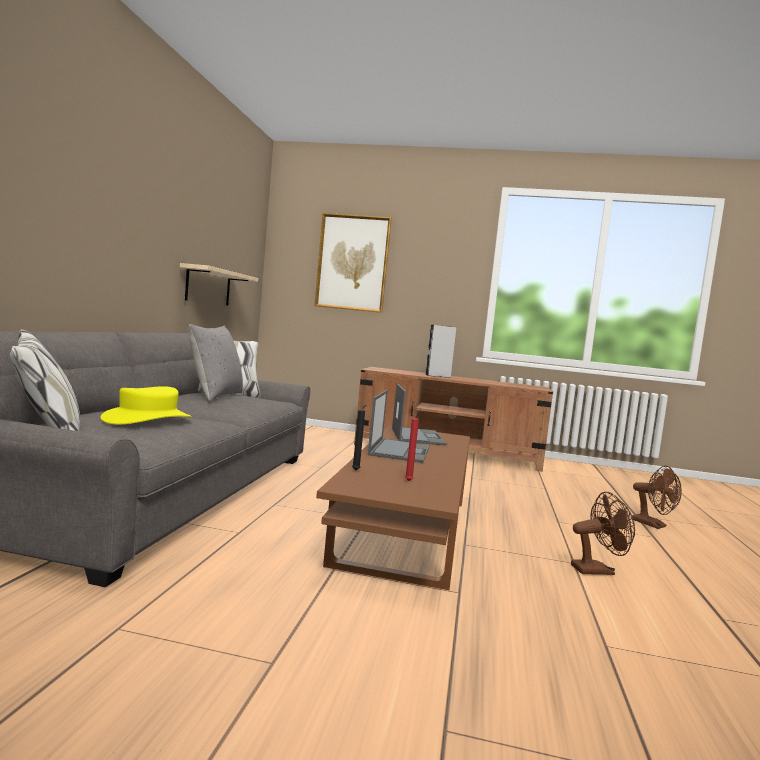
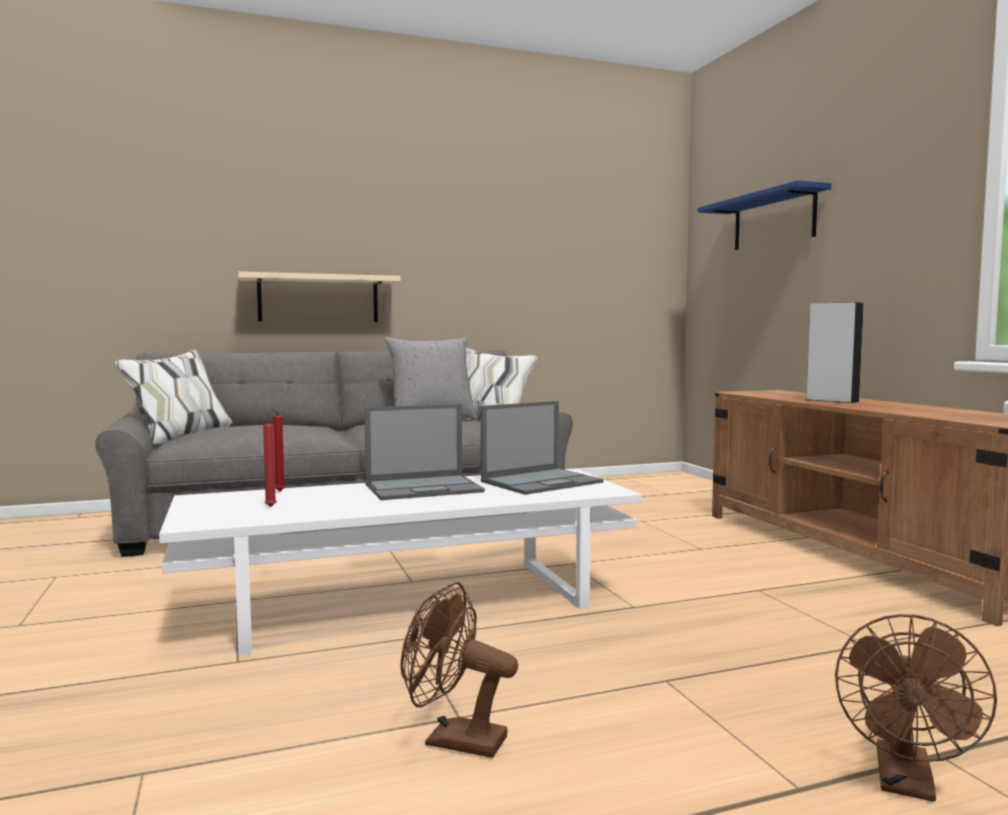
camera: 60 degrees right, 0 degrees up
(147, 419) = (256, 428): yellow hat -> none
(208, 286) = (542, 293): beige shelf -> beige shelf (318, 299)
(352, 263) = (773, 220): picture -> blue shelf
(356, 471) = (278, 491): black candle -> red candle
(405, 529) = (411, 601): brown coffee table -> white coffee table
(597, 570) = (453, 740): brown fan -> brown fan turned 150 degrees clockwise

